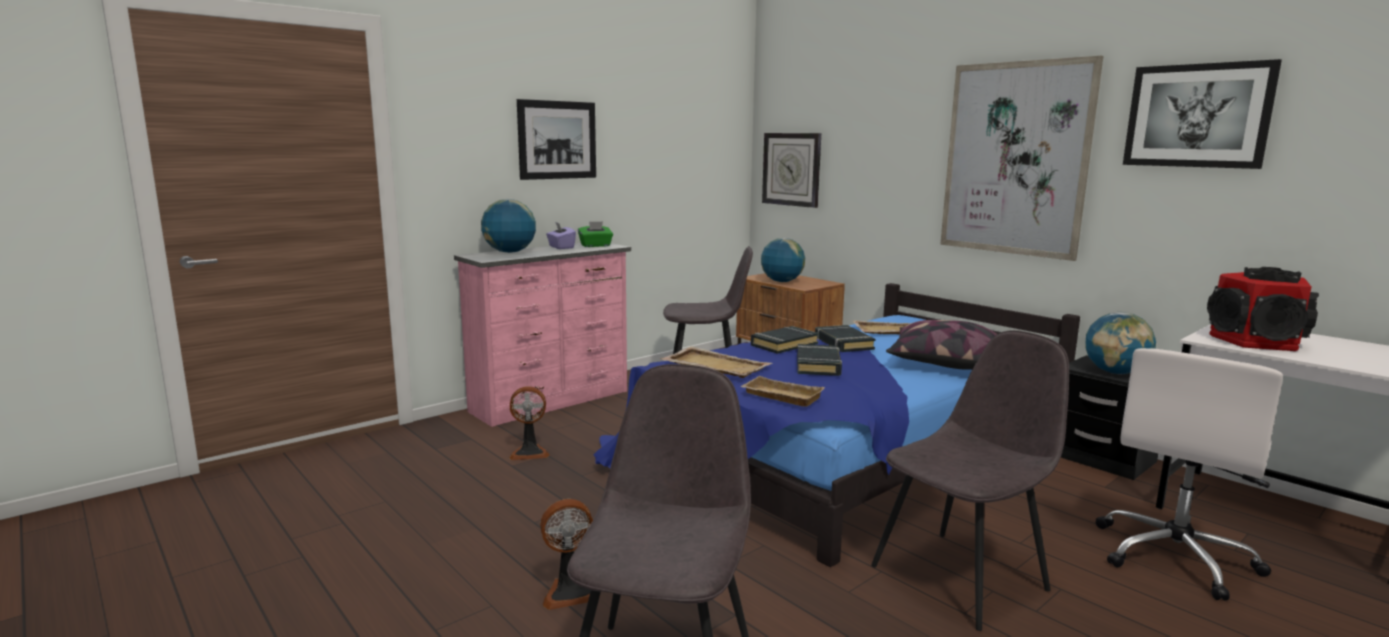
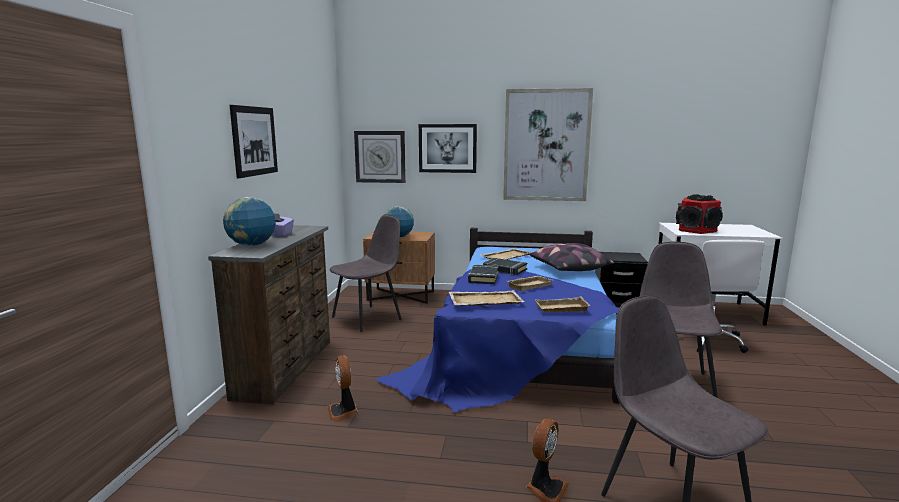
camera: 40 degrees left, 0 degrees up
(530, 452) = (343, 411): fan -> fan turned 120 degrees clockwise
(552, 401) = (287, 367): pink dresser -> brown dresser
(595, 245) = (299, 229): green tissue box -> none
(818, 365) = (529, 285): black book -> beige tray
(1115, 372) = (624, 257): globe -> none
(1197, 116) = (641, 121): picture -> picture (447, 148)

